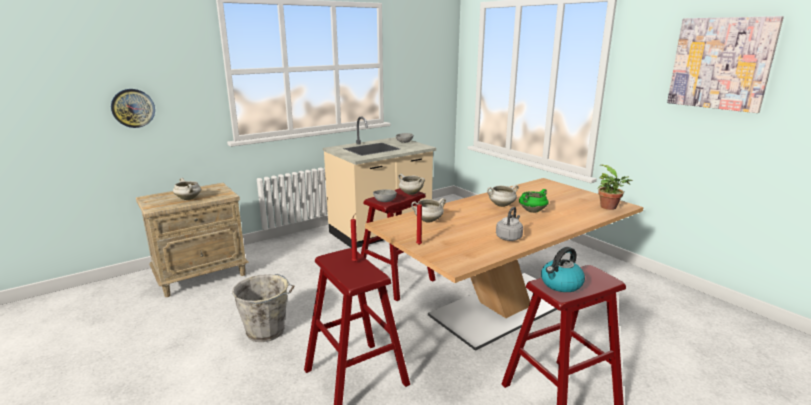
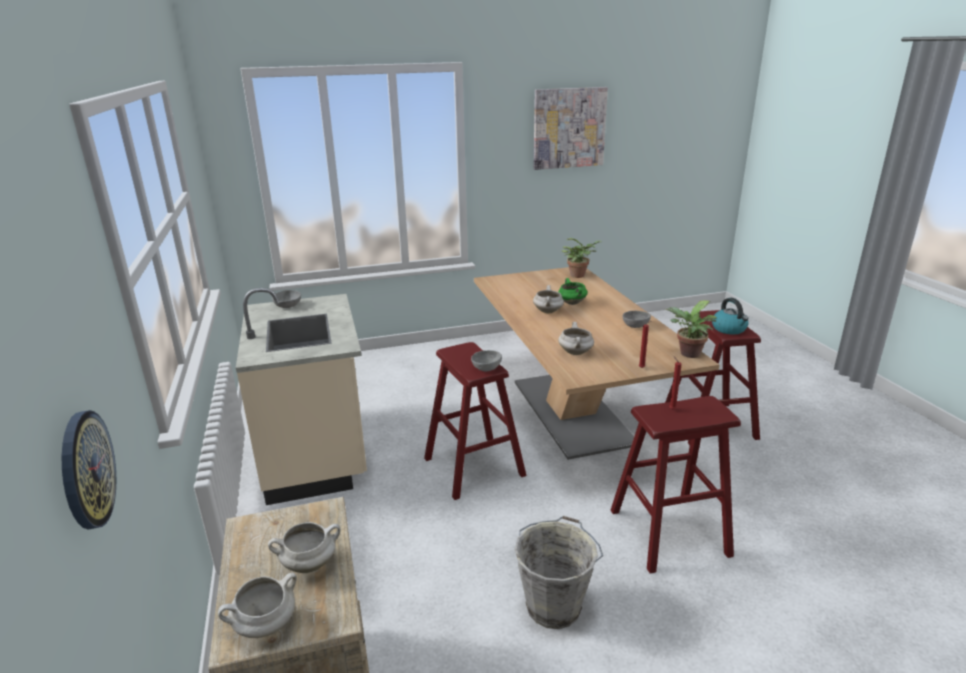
camera: 70 degrees left, 5 degrees up
(410, 193) = (469, 349): white cooking pot -> white cooking pot (265, 626)
(464, 262) = (687, 354): none -> potted plant
(509, 237) = (635, 326): grey kettle -> grey bowl

